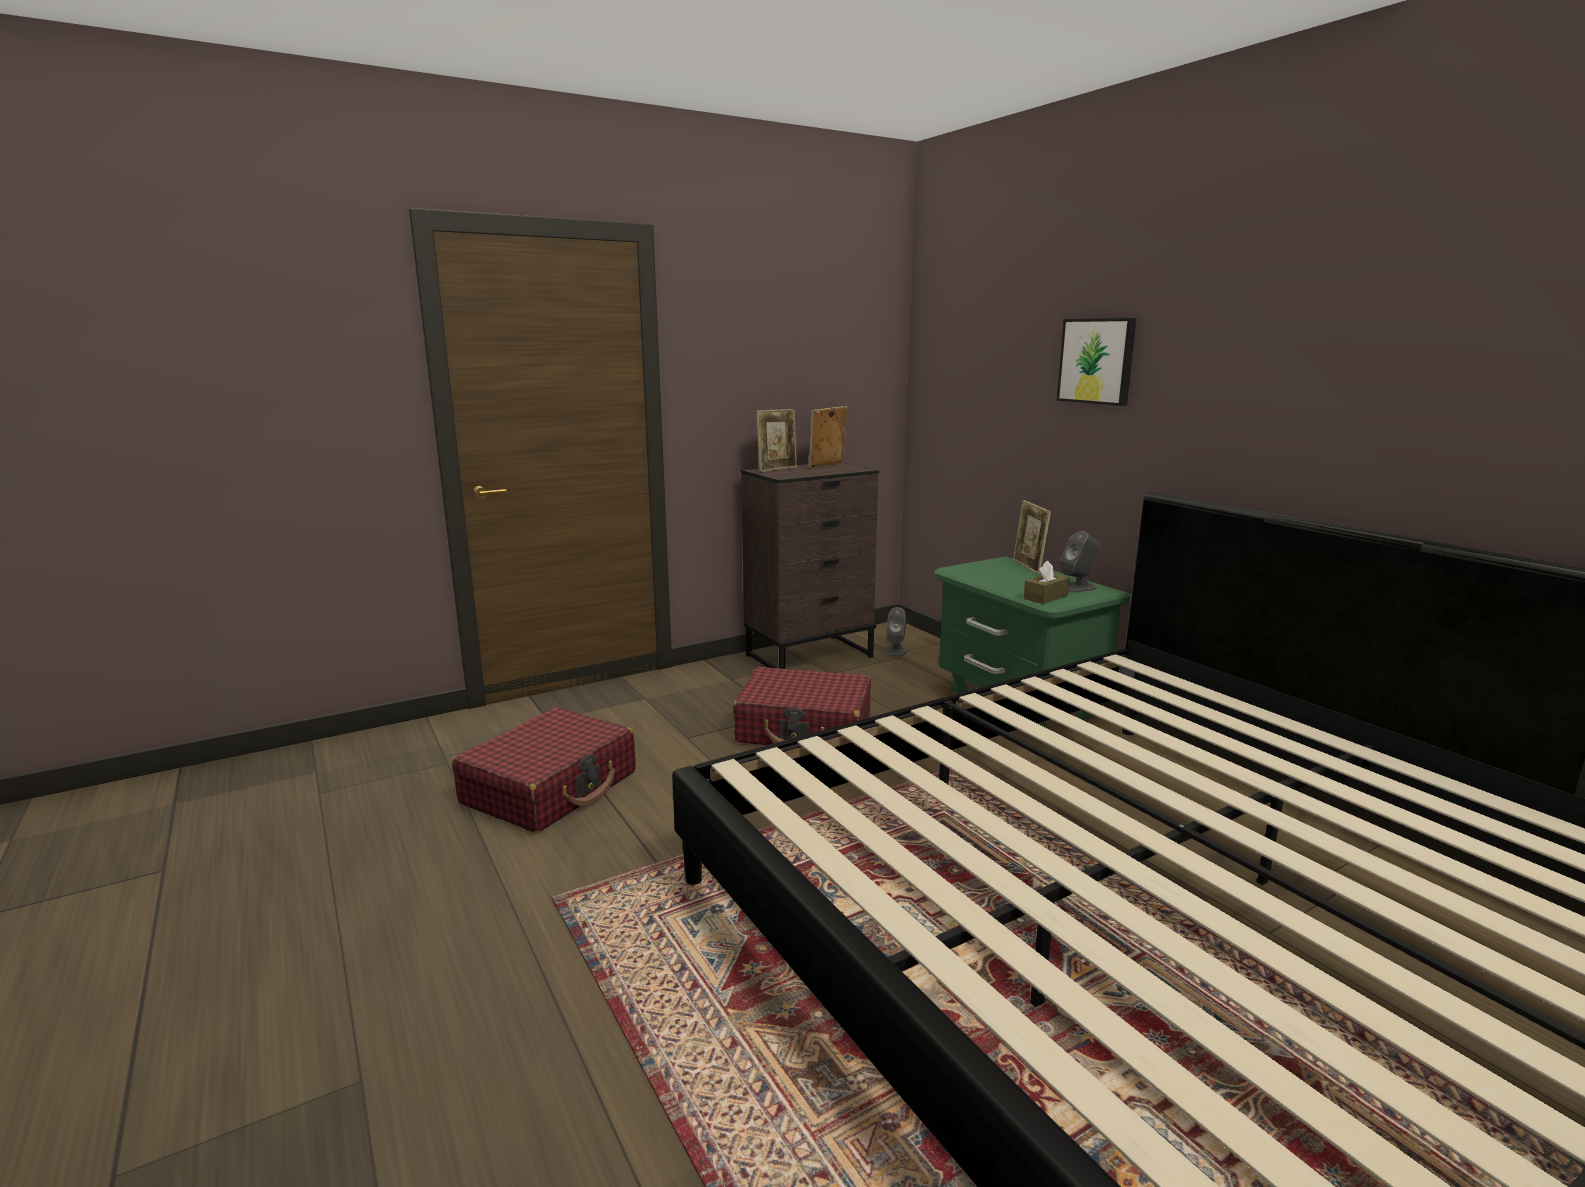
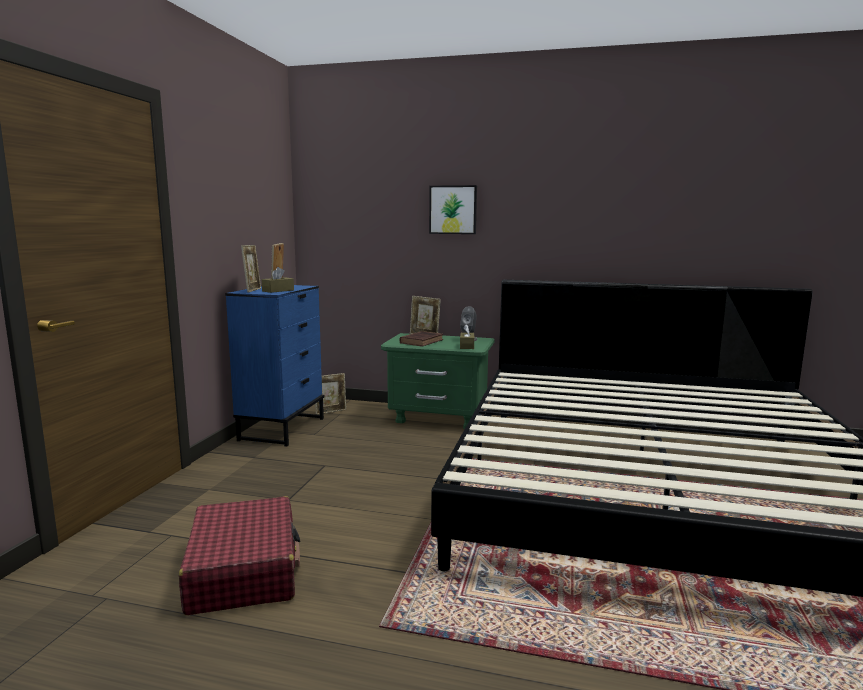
camera: 45 degrees left, 5 degrees down
(800, 473) = (278, 291): none -> brown tissue box
(805, 729) = (354, 468): red suitcase -> none
(810, 656) = (282, 429): brown dresser -> blue dresser
(896, 651) = (331, 411): grey speaker -> picture frame
(1000, 575) = (422, 341): none -> brown book

